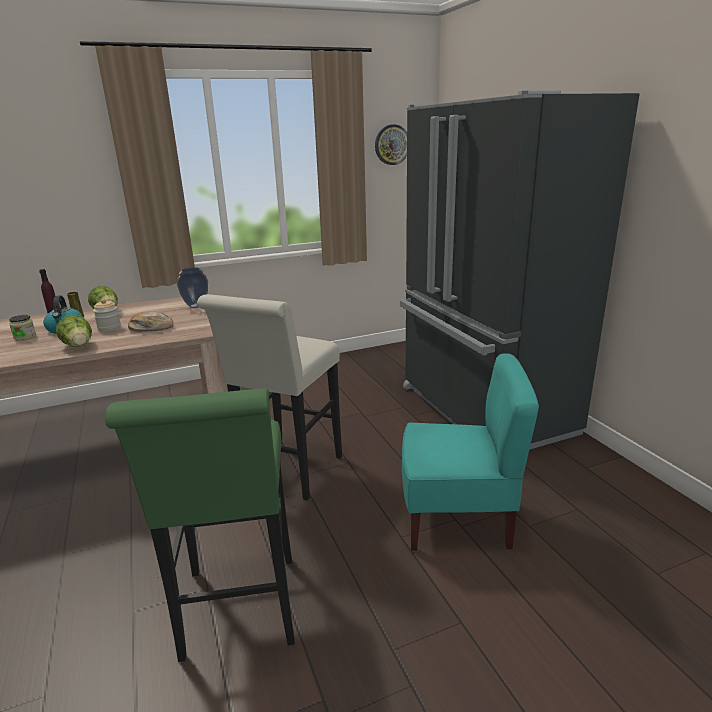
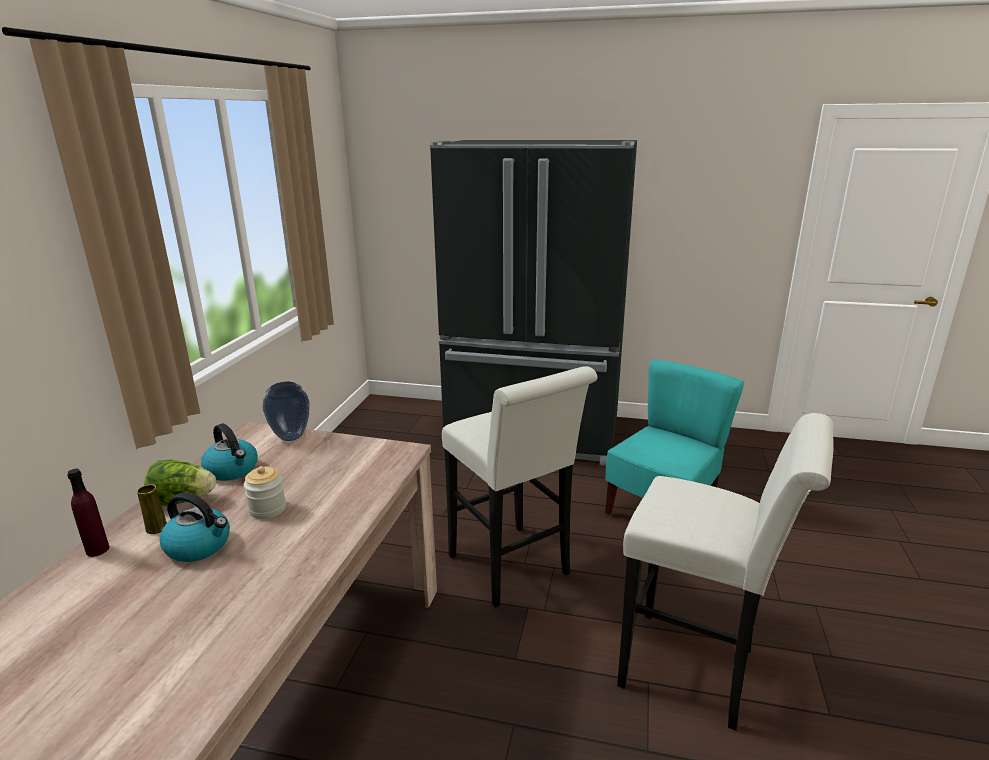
camera: 55 degrees left, 0 degrees up
(25, 337) = (170, 590): jar -> none
(79, 346) = (312, 543): lettuce -> none
(146, 309) = (232, 470): none -> kettle
(151, 328) = (328, 480): bread -> none
(239, 615) = (698, 671): green stool -> white stool
(392, 144) = (322, 180): wall clock -> none

